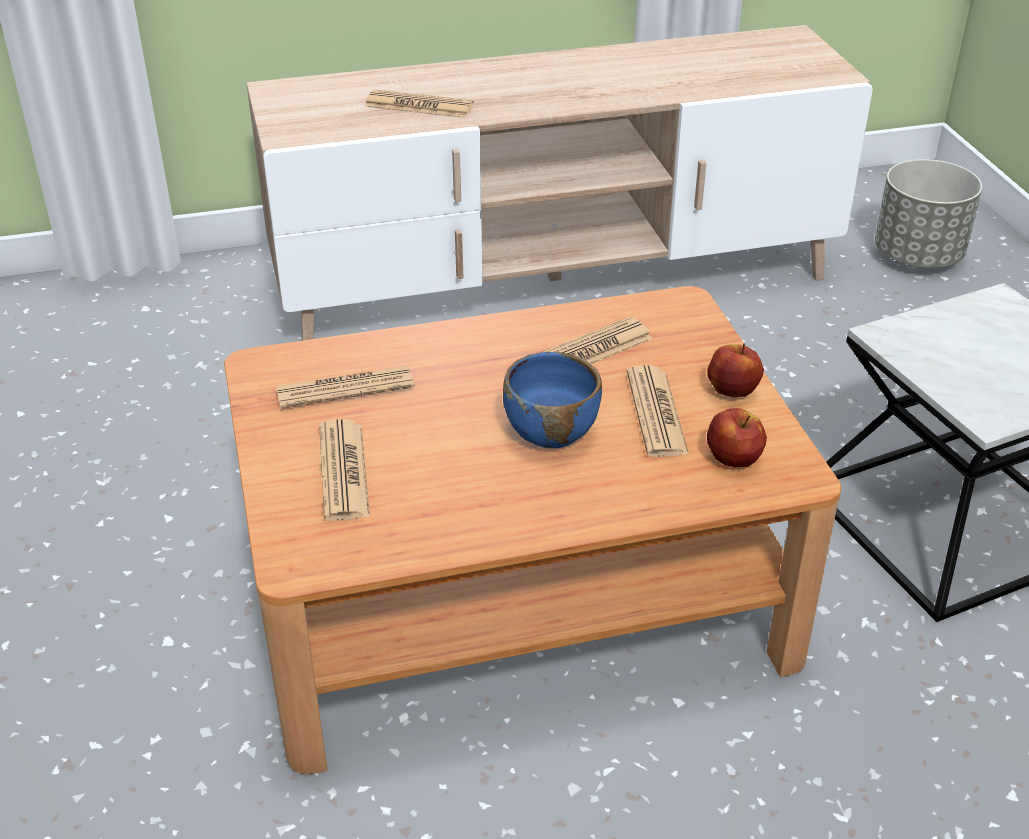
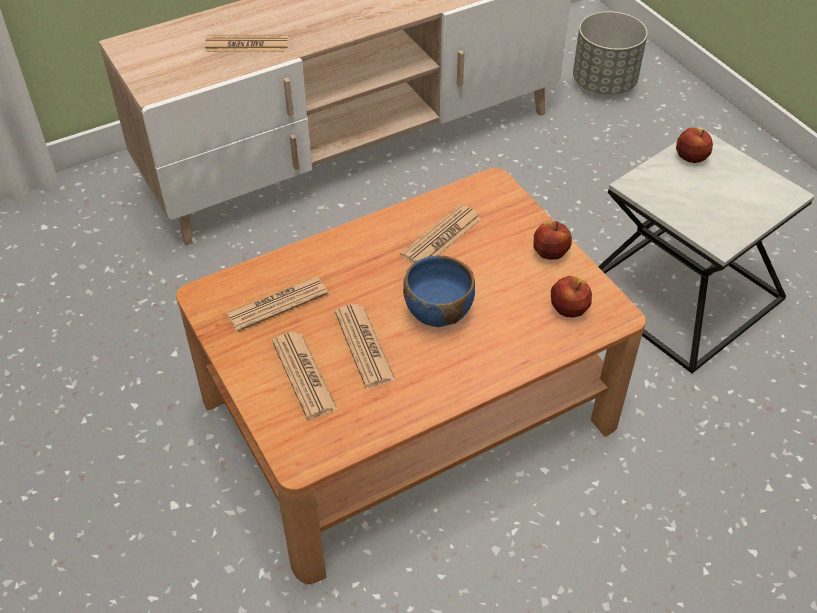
camera: 15 degrees left, 10 degrees up
(656, 413) = (505, 282): newspaper -> newspaper (364, 346)
(978, 315) = (690, 157): none -> apple

